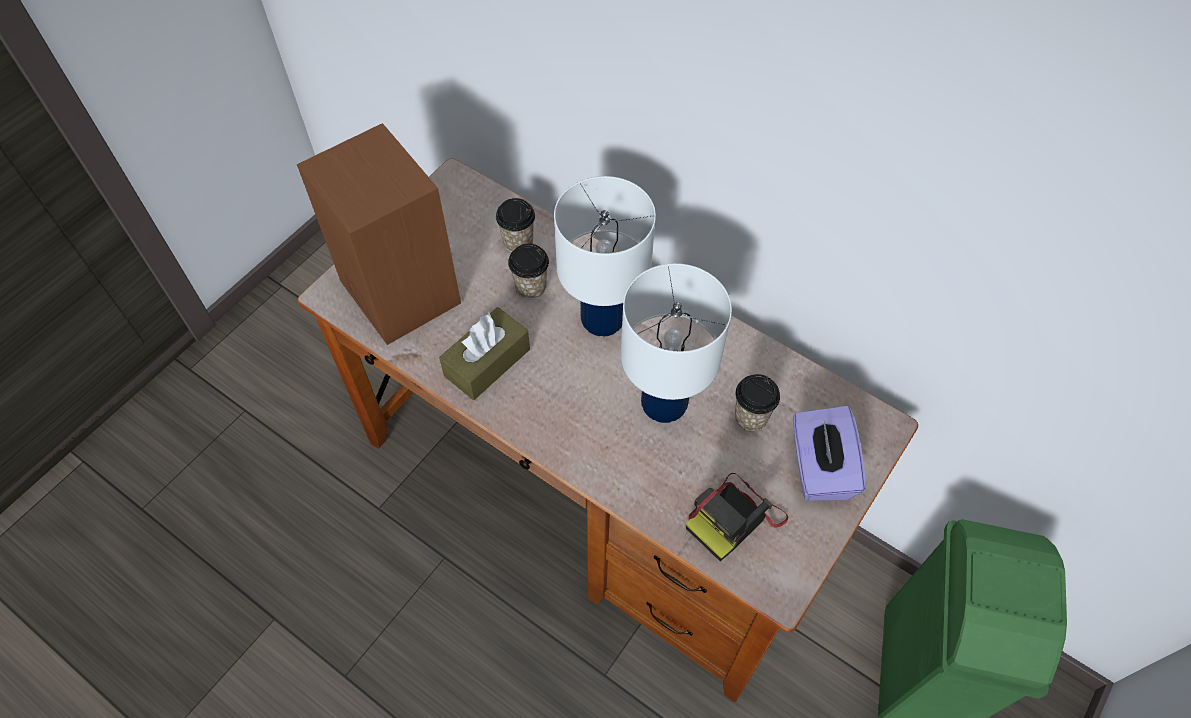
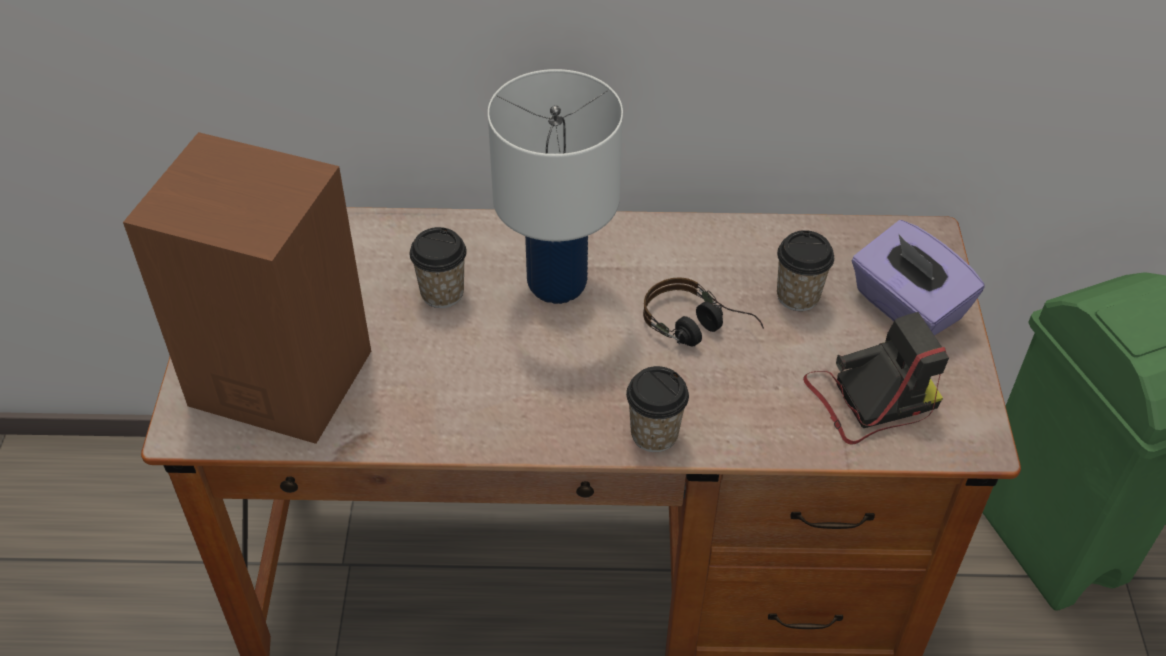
camera: 35 degrees left, 10 degrees down
(487, 362) = (461, 396): brown tissue box -> none
(518, 242) = (384, 255): cup -> cup (654, 434)
(665, 403) = (699, 330): white table lamp -> headphones
(734, 518) = (870, 399): camera -> camera turned 120 degrees counterclockwise

